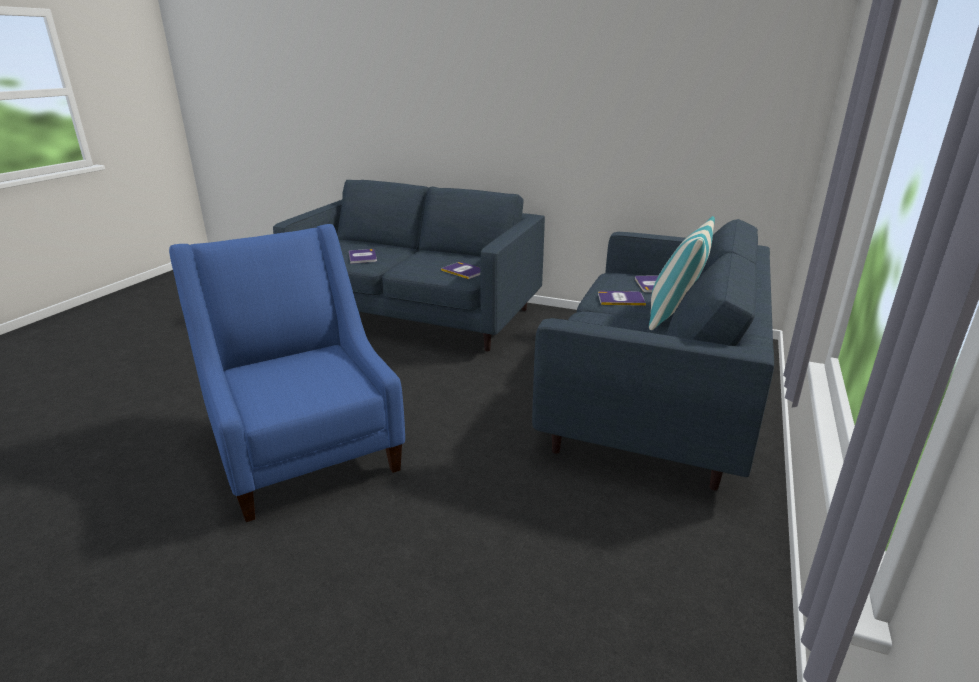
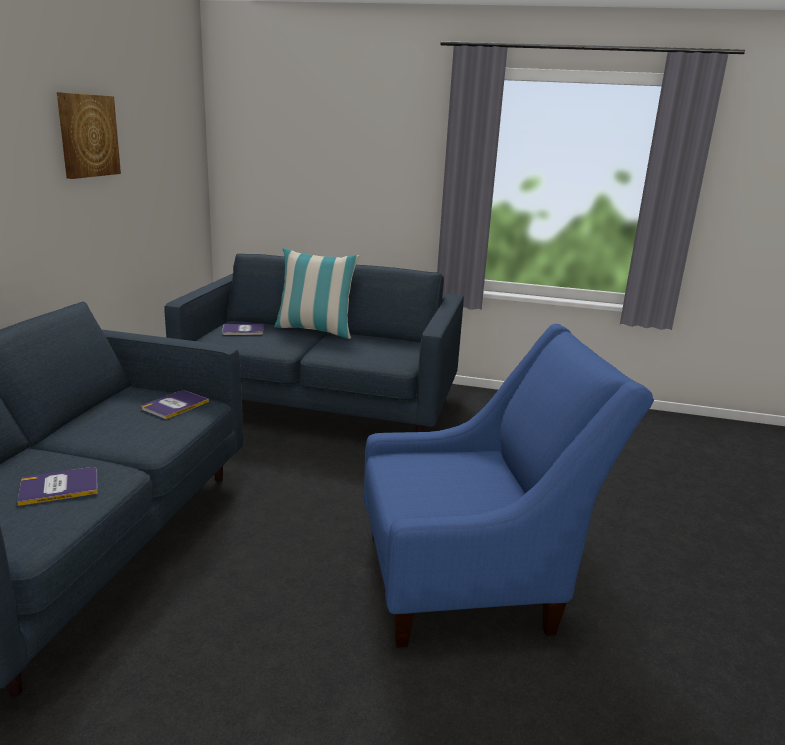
camera: 100 degrees left, 5 degrees down
(305, 451) = (472, 579): blue armchair -> blue armchair turned 150 degrees counterclockwise
(608, 77) = (87, 135): none -> picture
(621, 299) = (280, 342): book -> none

